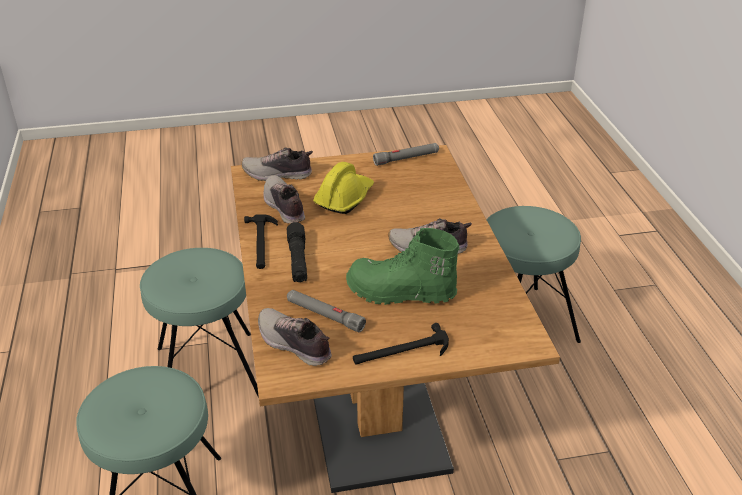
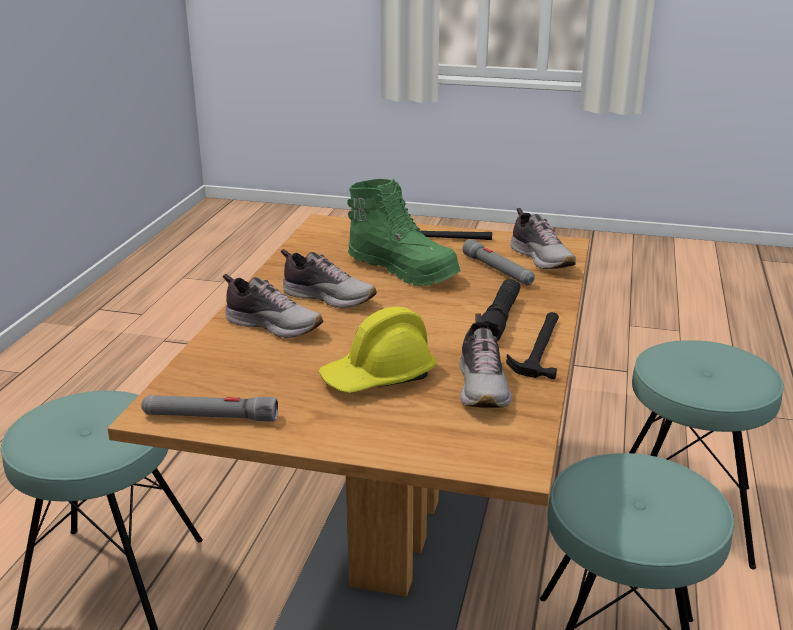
camera: 155 degrees left, 10 degrees down
(277, 174) = (463, 446): shoe -> shoe (273, 325)

